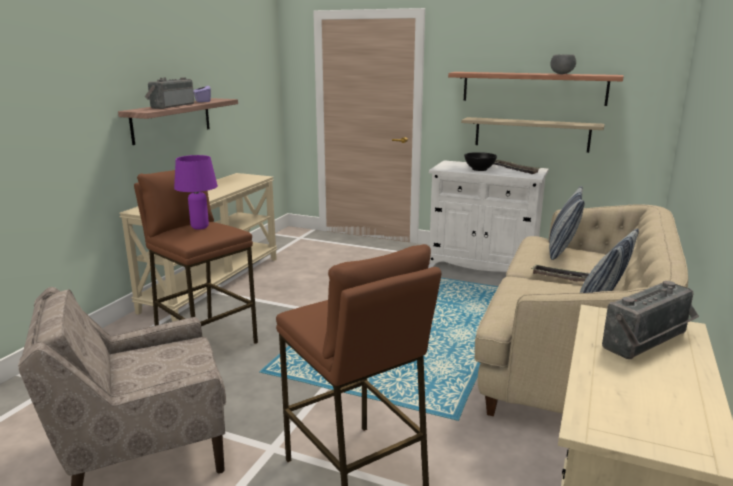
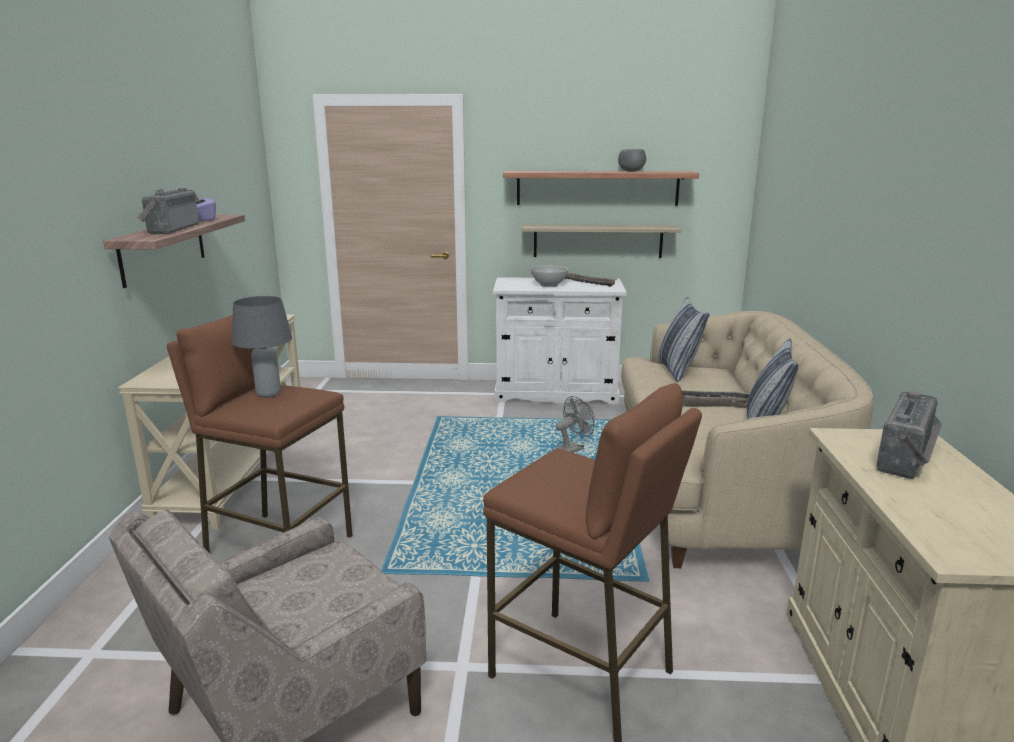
camera: 20 degrees left, 0 degrees up
(199, 227) = (268, 394): purple table lamp -> grey table lamp
(466, 307) = (573, 449): none -> grey fan
(479, 169) = (549, 285): black bowl -> white bowl

